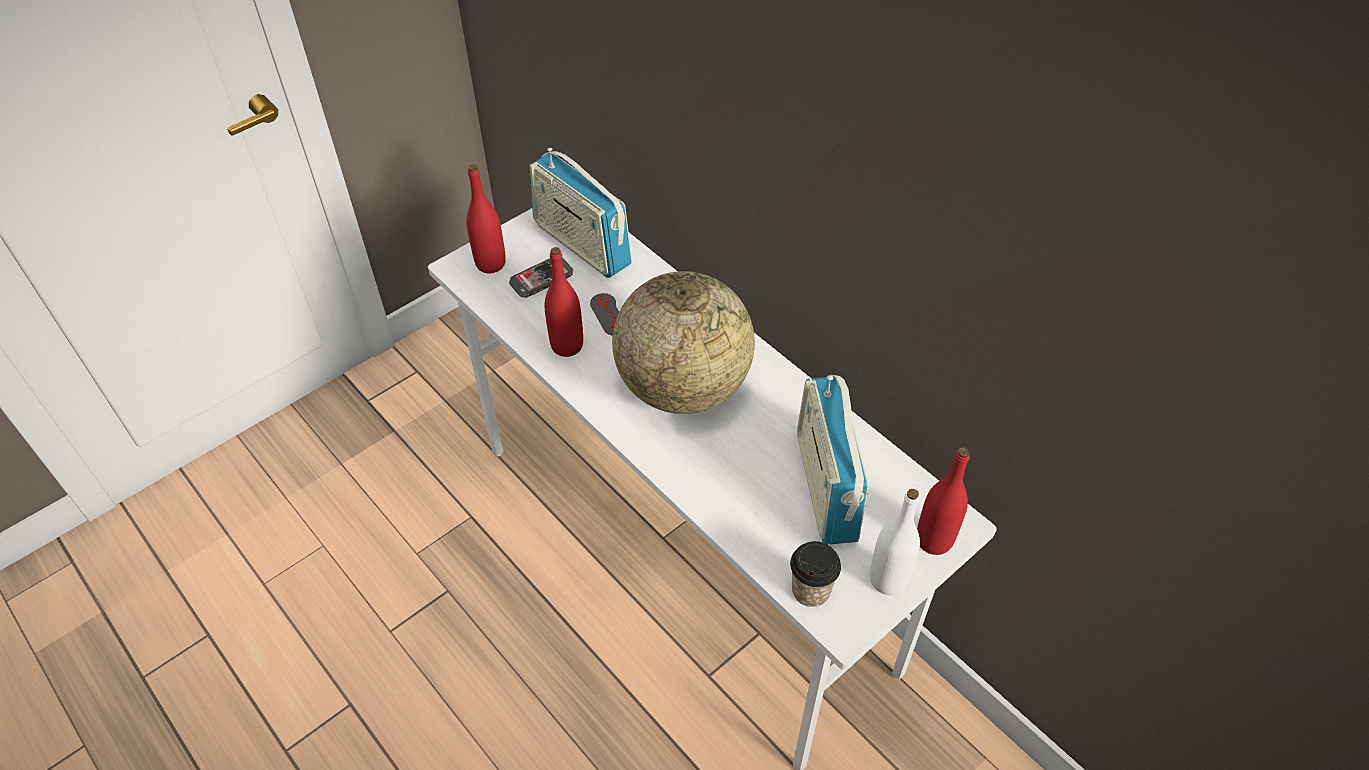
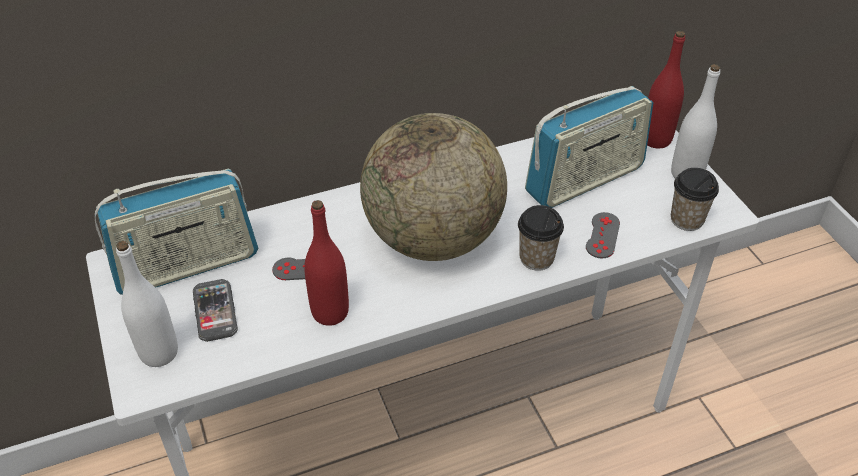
camera: 70 degrees left, 5 degrees down
(490, 264) = (159, 353): red bottle -> white bottle
(692, 471) = (536, 258): none -> cup
(749, 518) = (602, 235): none -> grey game controller
(826, 486) = (584, 180): radio -> radio turned 45 degrees counterclockwise

